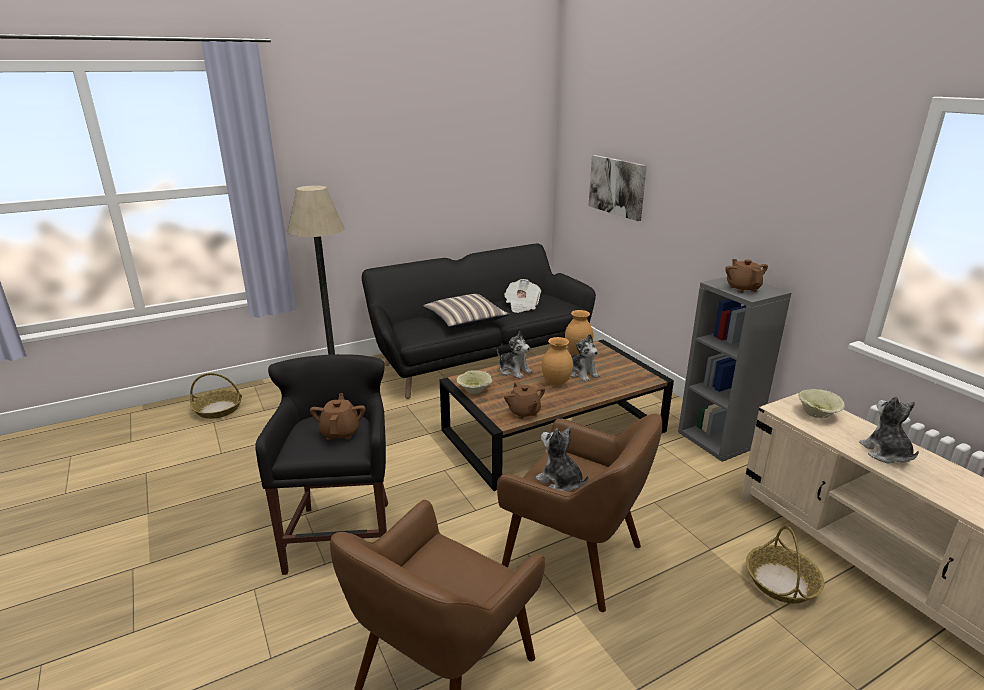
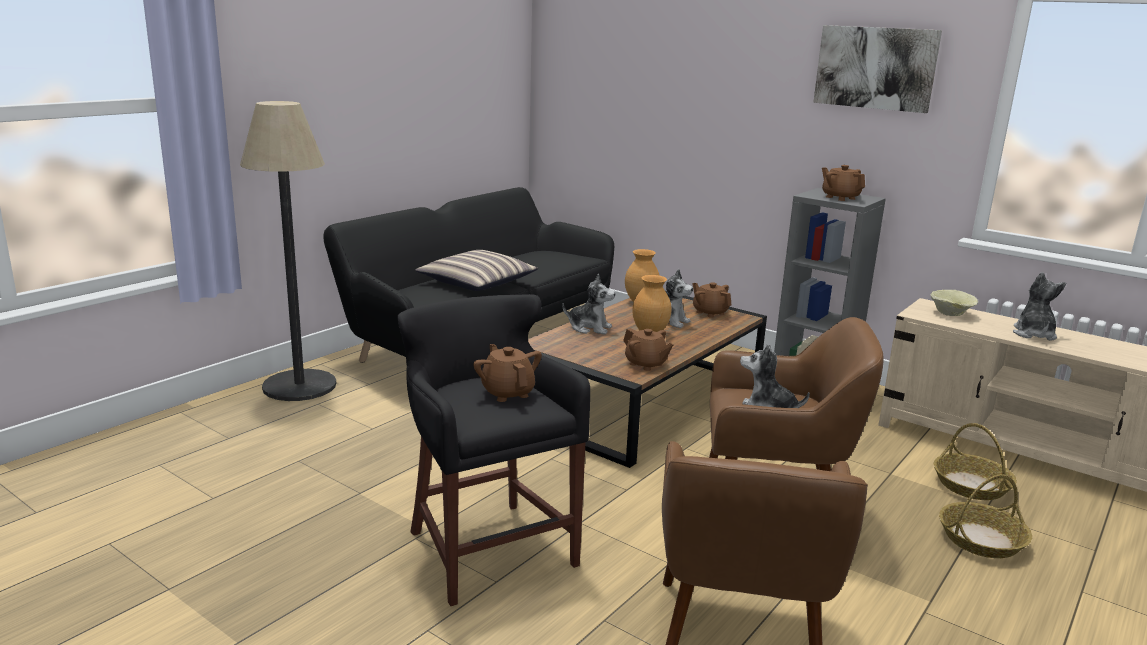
camera: 25 degrees left, 5 degrees down
(218, 409) = (150, 449): basket -> basket (981, 540)
(474, 391) = (565, 353): beige bowl -> none
(521, 306) = (531, 263): newspaper -> none
(617, 186) = (635, 105): picture -> picture (875, 68)
(625, 370) = (710, 312): none -> brown teapot
(886, 453) = (1033, 334): plush toy -> plush toy turned 45 degrees clockwise

